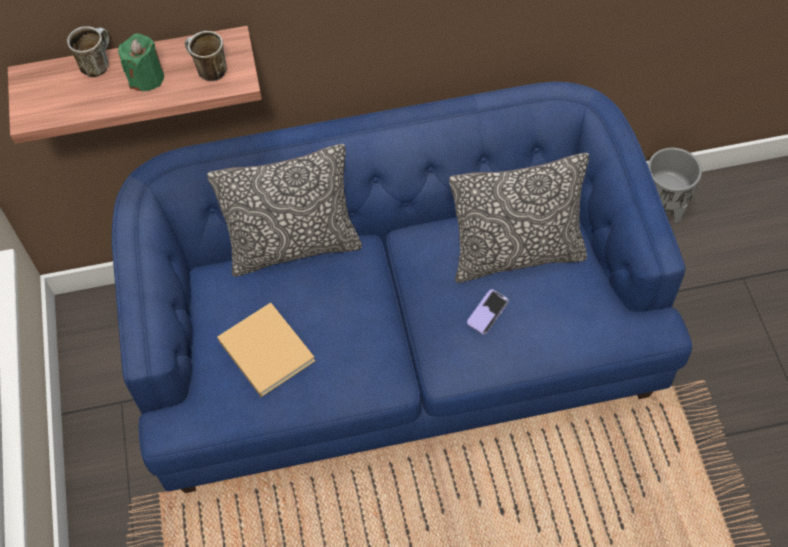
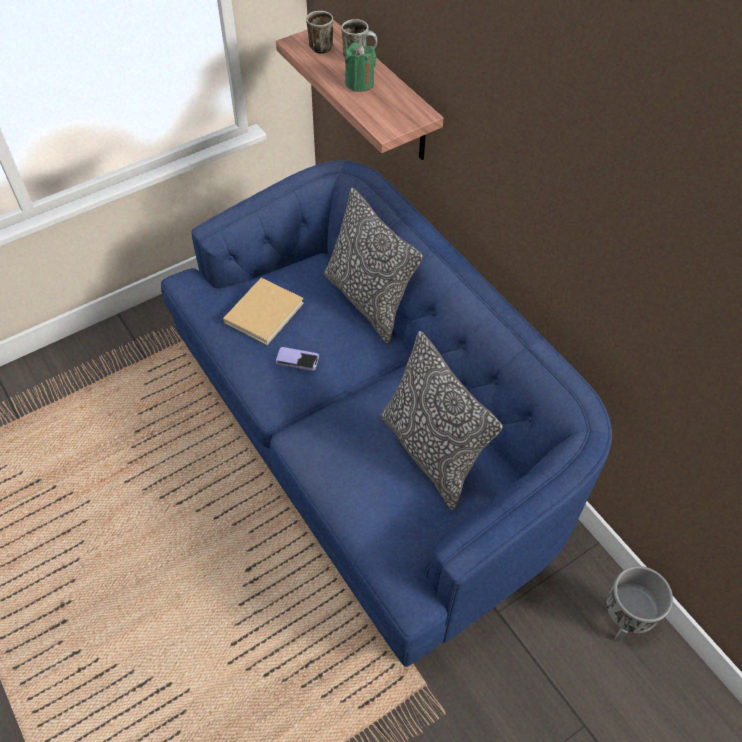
camera: 65 degrees right, 5 degrees down
(207, 71) = (384, 110): mug -> mug (321, 46)
(487, 312) = (360, 448): phone -> phone (297, 360)

